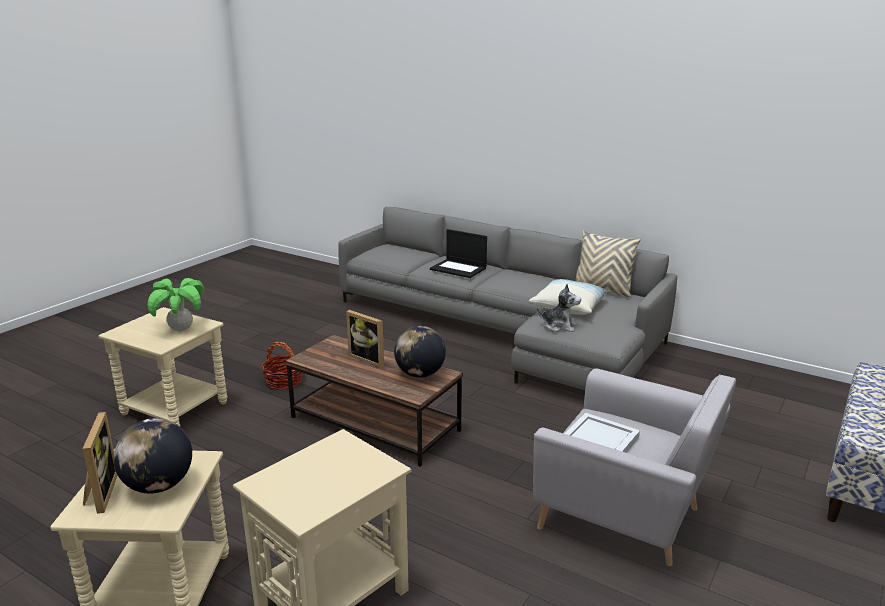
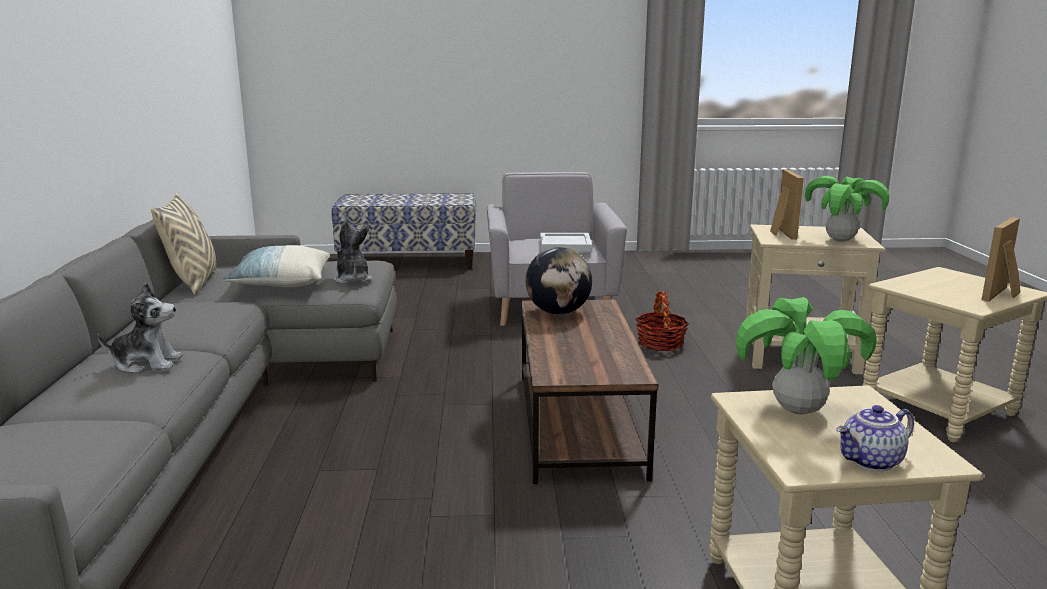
camera: 125 degrees left, 5 degrees down
(140, 323) = (871, 462): none -> teapot
(159, 486) = (943, 284): globe -> none
(284, 381) = (576, 542): basket -> basket (660, 343)
(287, 477) = (840, 240): none -> potted plant
(369, 359) = (566, 342): picture frame -> picture frame (780, 233)
(459, 269) = (147, 363): laptop -> plush toy

